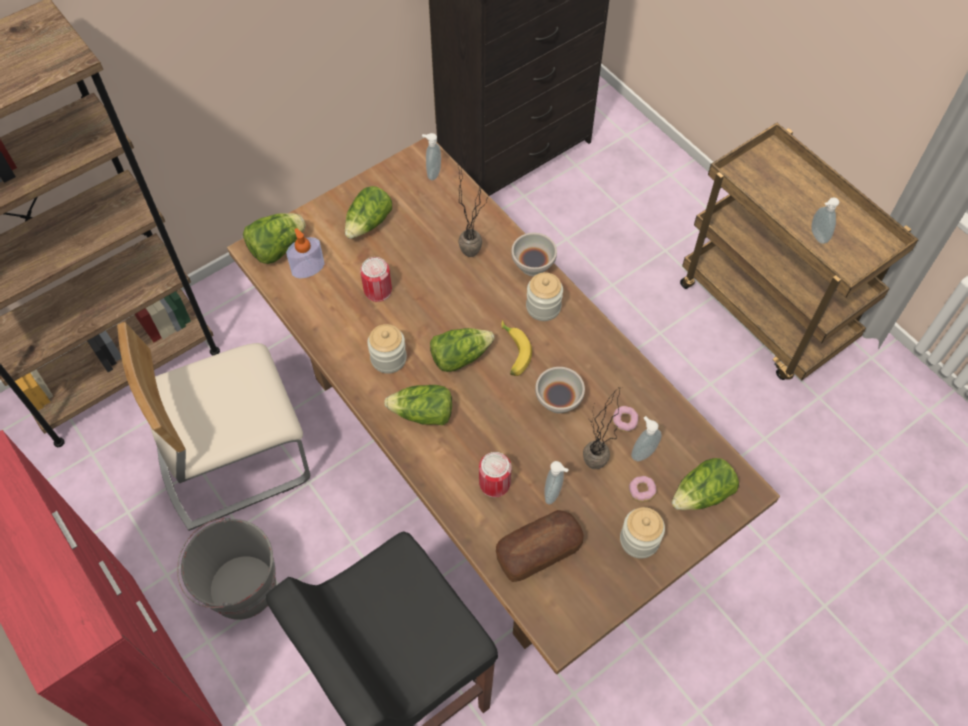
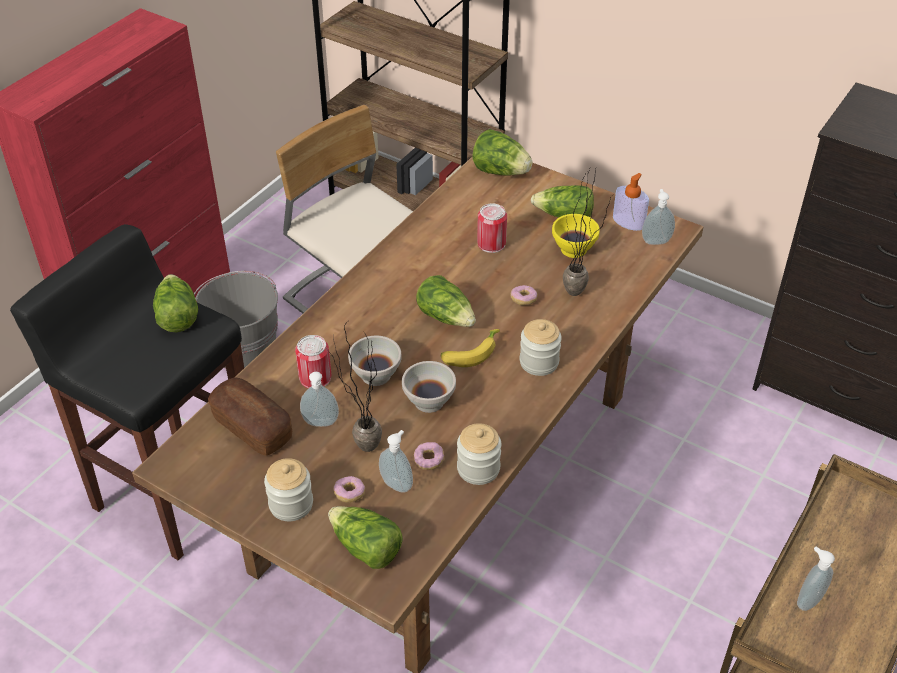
camera: 70 degrees right, 15 degrees down
(308, 268) = (490, 195): soap dispenser -> soap dispenser (628, 222)
(388, 358) = (419, 271): jar -> jar (478, 469)
(416, 233) = (573, 250): none -> yellow bowl
(423, 414) = (370, 309): lettuce -> lettuce (176, 316)
(463, 292) = (523, 300): none -> donut
(532, 267) = (585, 342): white bowl -> white bowl (375, 375)

